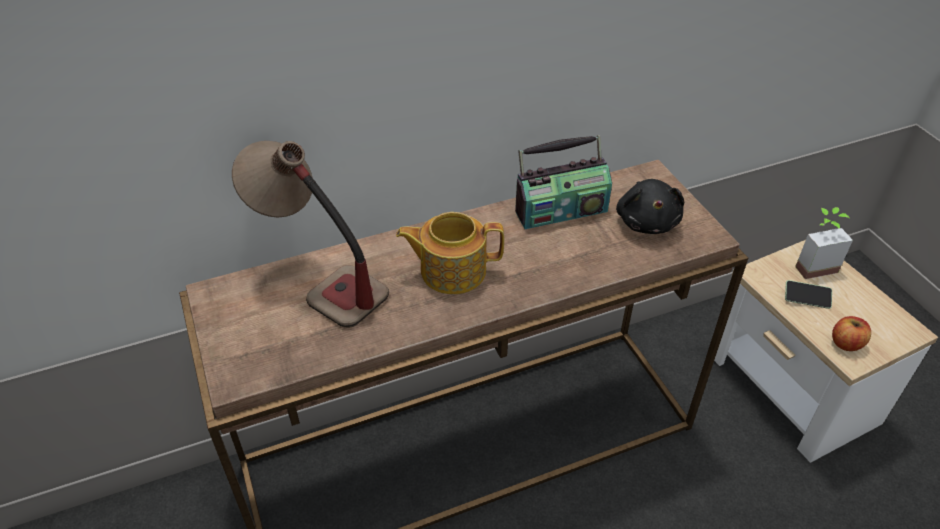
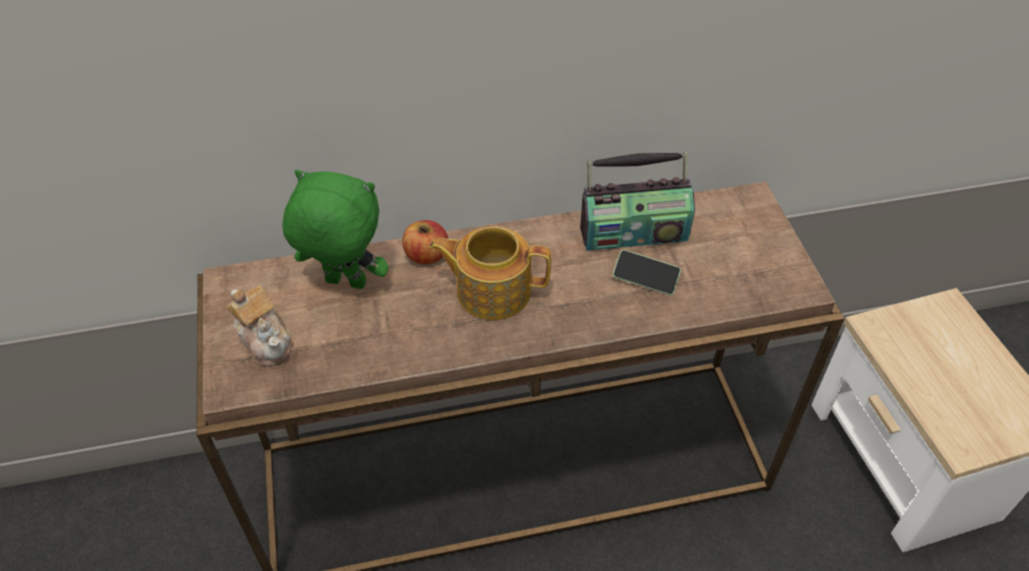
camera: 10 degrees right, 5 degrees up
(257, 337) = (265, 340): none -> teapot
(319, 281) = (344, 284): table lamp -> green plush toy
(647, 221) = (731, 259): black plush toy -> none
(806, 299) = (926, 366): phone -> phone (645, 278)
(812, 264) = (944, 323): potted plant -> none
(846, 343) = (960, 428): apple -> apple (426, 255)

